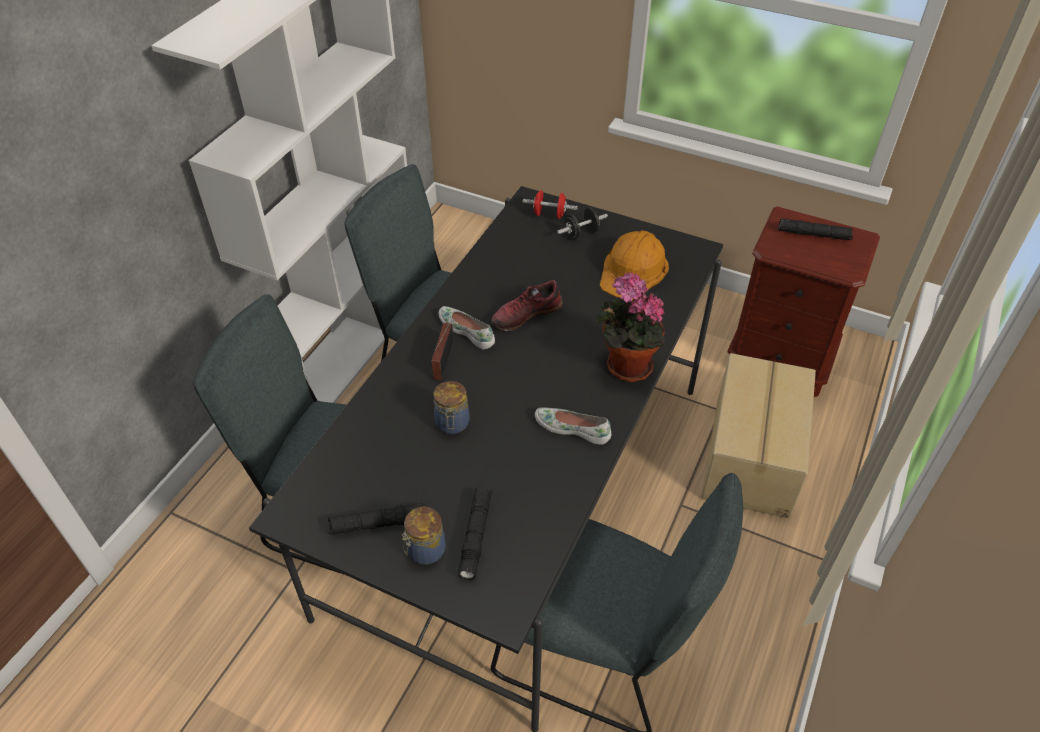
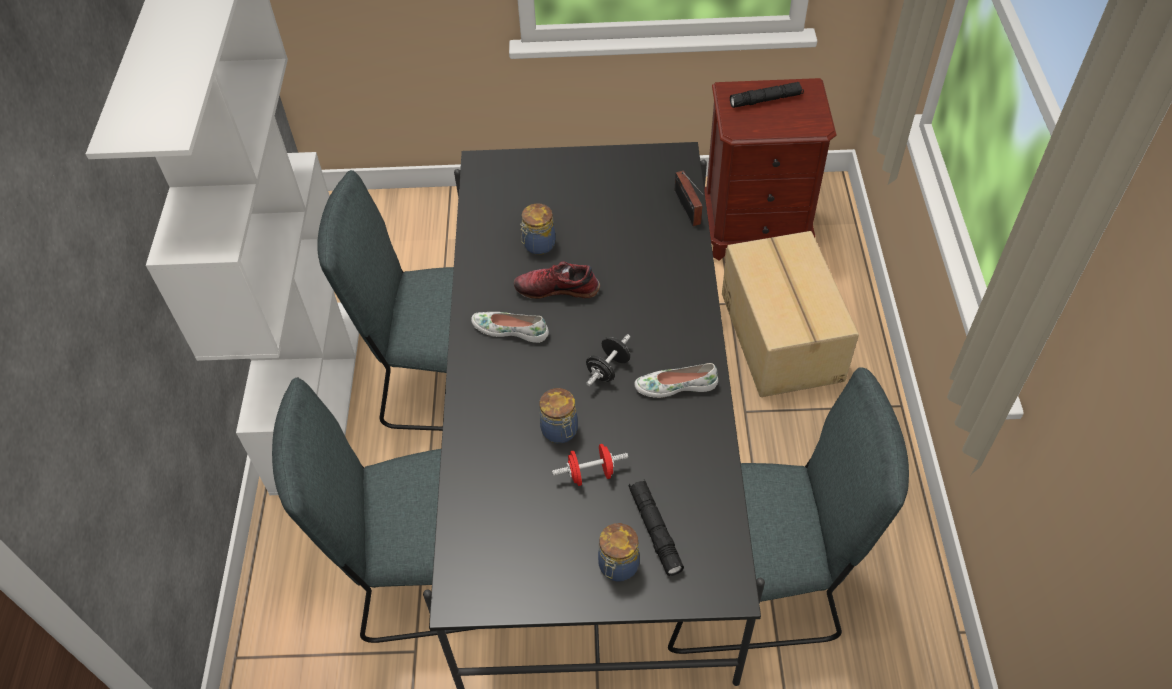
camera: 25 degrees left, 5 degrees up
(379, 523) = (556, 561): black flashlight -> none
(442, 363) = (508, 373): radio -> radio (688, 210)
(526, 314) = (557, 288): shoe -> shoe turned 60 degrees clockwise
(533, 276) = (538, 245): none -> jar
(549, 215) = (512, 172): red dumbbell -> red dumbbell (590, 474)
(581, 233) = (557, 181): black dumbbell -> black dumbbell (608, 369)
(624, 366) = (685, 304): potted plant -> none
(633, 270) = (631, 201): orange hard hat -> none

